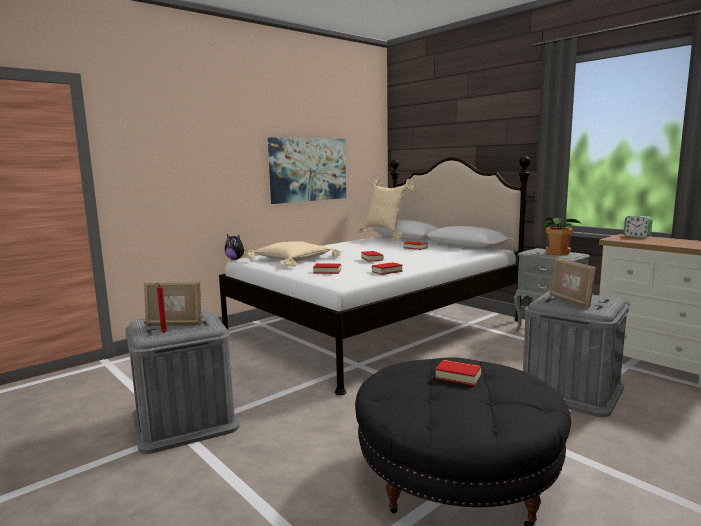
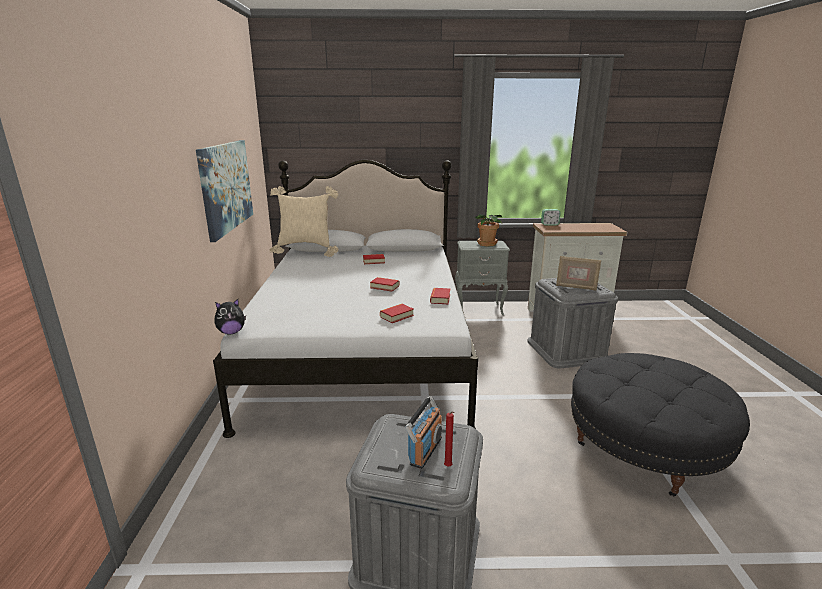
camera: 50 degrees left, 10 degrees up
(174, 324) = (425, 450): picture frame -> radio
(293, 258) = (306, 309): beige pillow -> none
(458, 377) = (648, 376): book -> none

